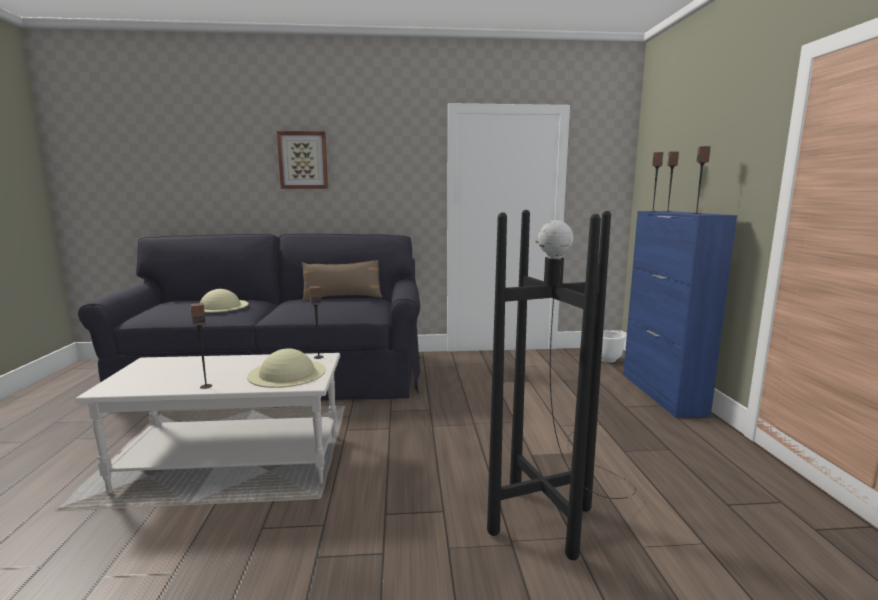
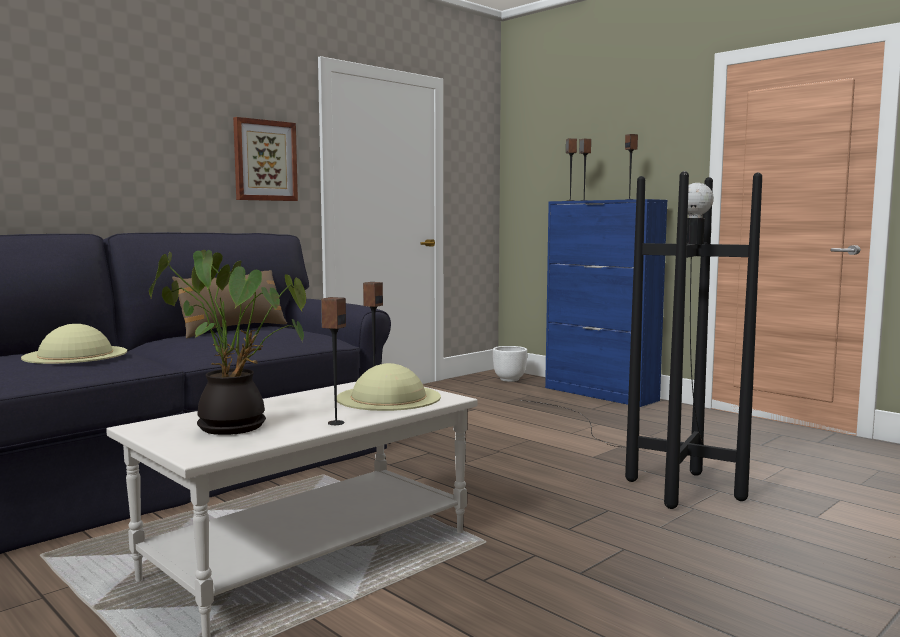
camera: 40 degrees left, 5 degrees down
(172, 373) = (236, 425): none -> potted plant
(303, 160) = (121, 115): picture -> picture (264, 160)

